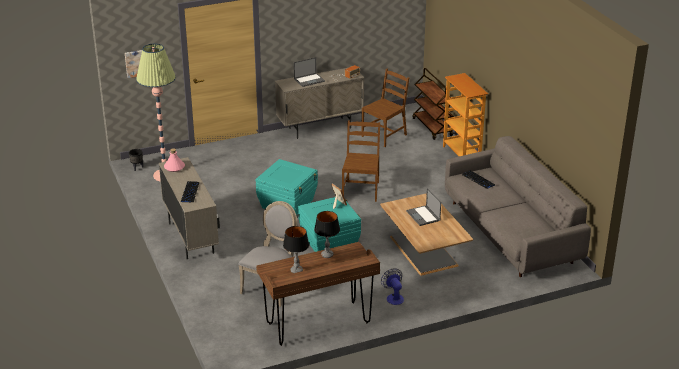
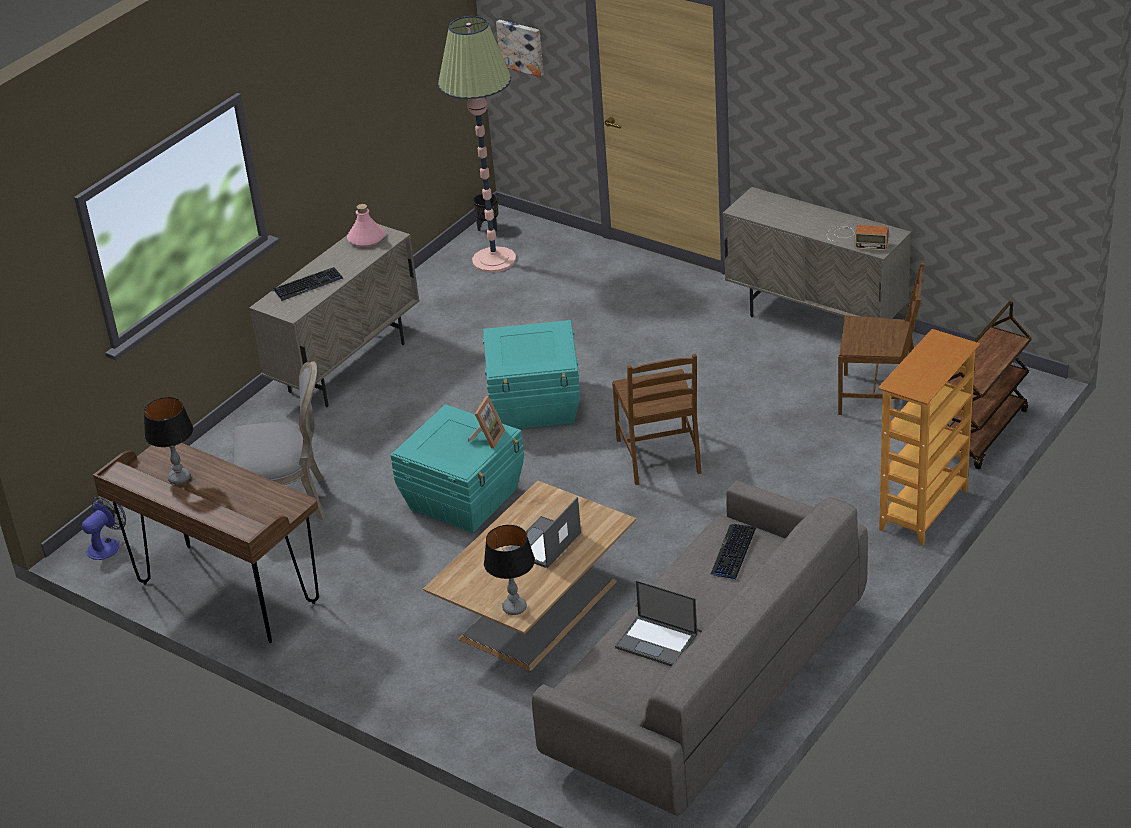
camera: 60 degrees right, 5 degrees up
(309, 80) = (797, 215): laptop -> laptop (657, 641)
(327, 255) = (249, 486): table lamp -> table lamp (514, 607)
(361, 190) = (660, 456): brown chair -> brown chair turned 105 degrees clockwise
(393, 297) = (366, 638): fan -> fan (107, 545)

